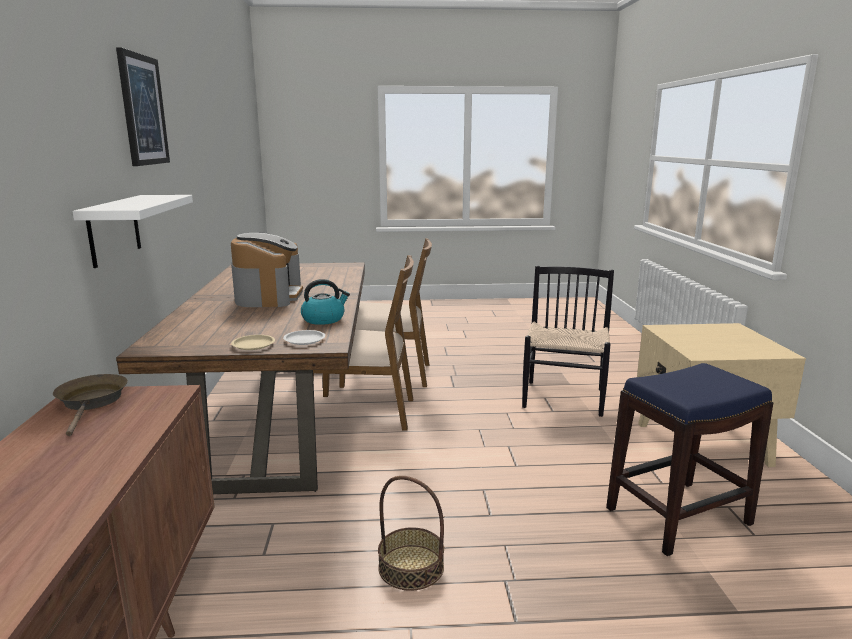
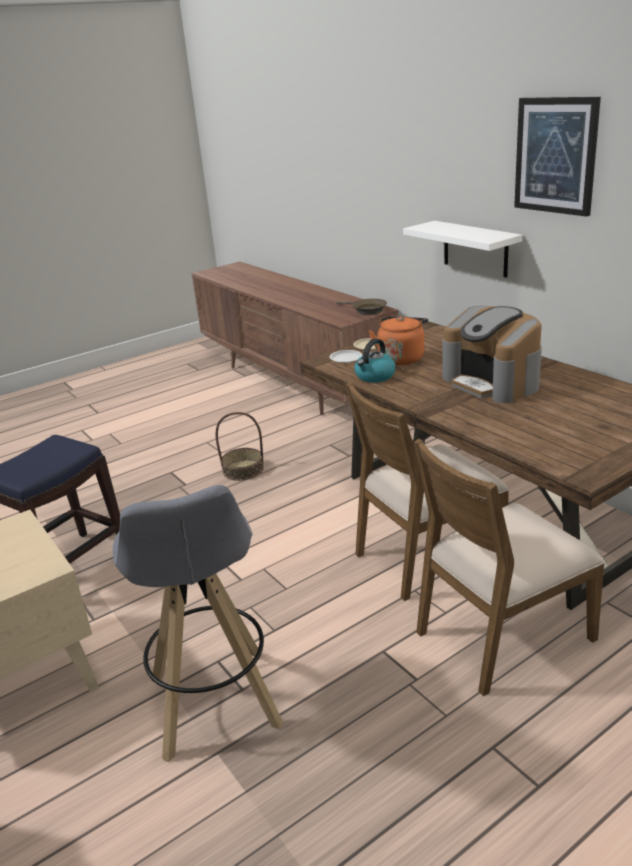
camera: 150 degrees right, 10 degrees up
(265, 326) = (401, 358): none -> orange kettle
(564, 397) = (214, 705): black chair -> grey stool

